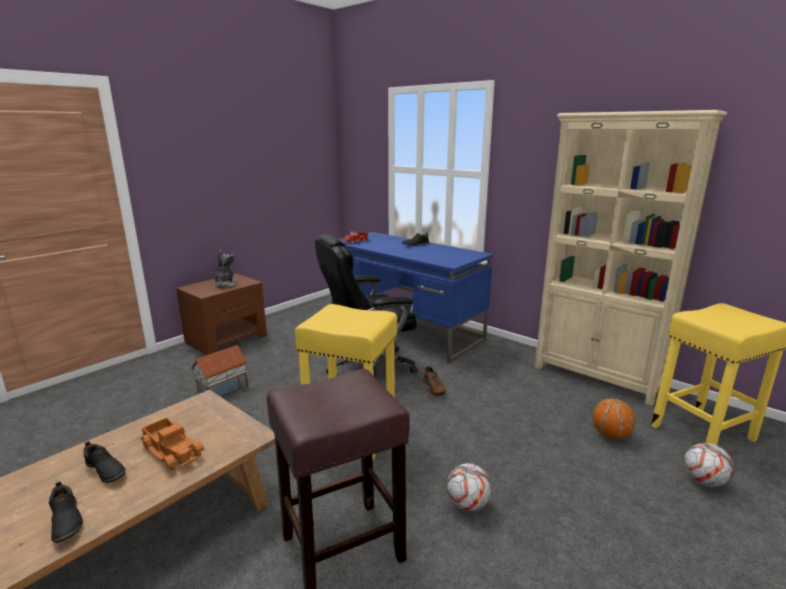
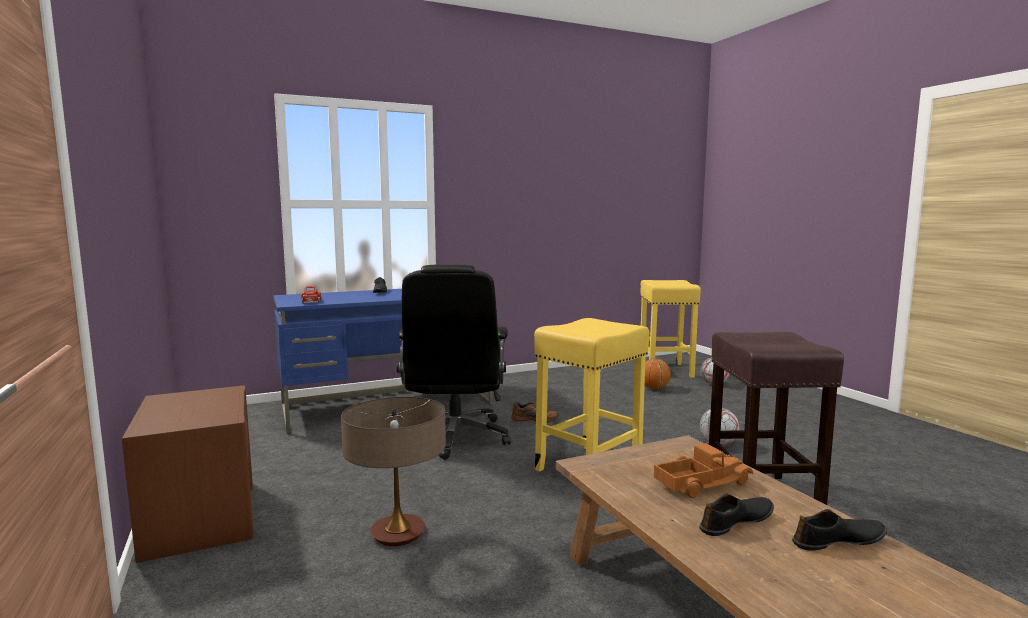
camera: 65 degrees left, 10 degrees down
(223, 389) = (398, 533): toy house -> table lamp
(225, 284) = (200, 404): plush toy -> none
(597, 377) = (574, 371): beige bookcase -> none

